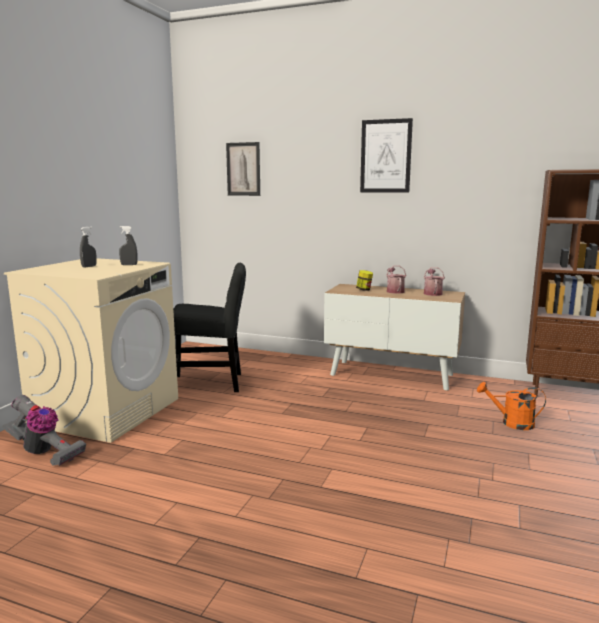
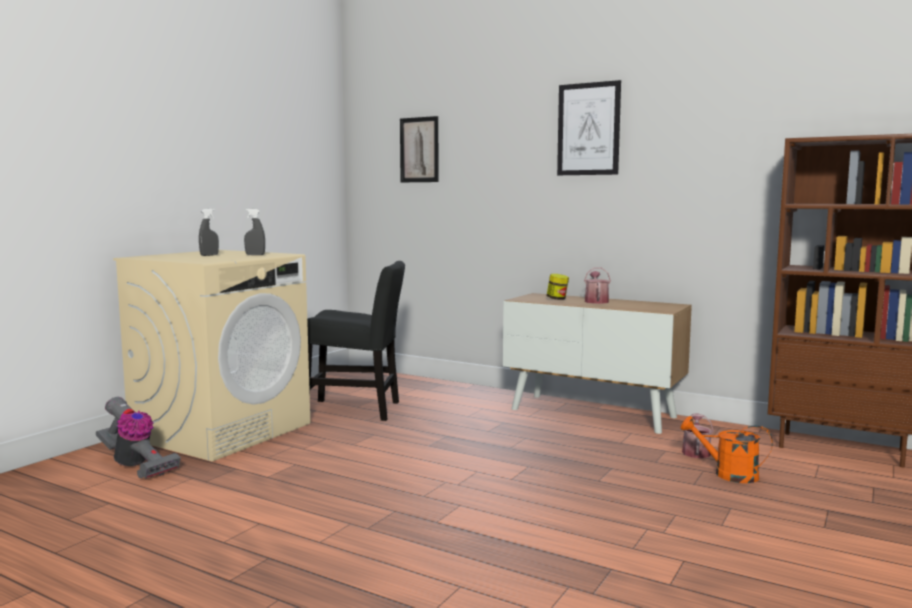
camera: 10 degrees right, 5 degrees down
(432, 293) = (644, 304): watering can -> watering can (696, 452)

